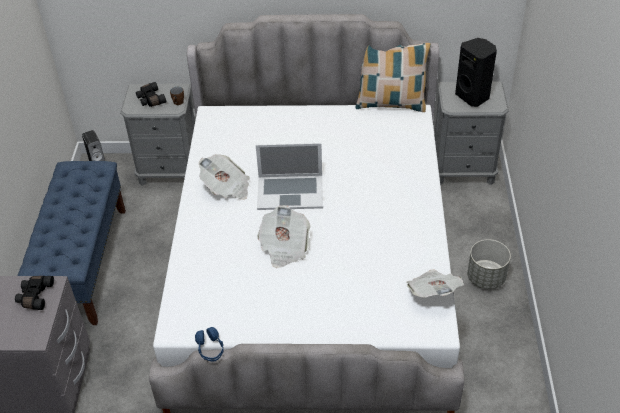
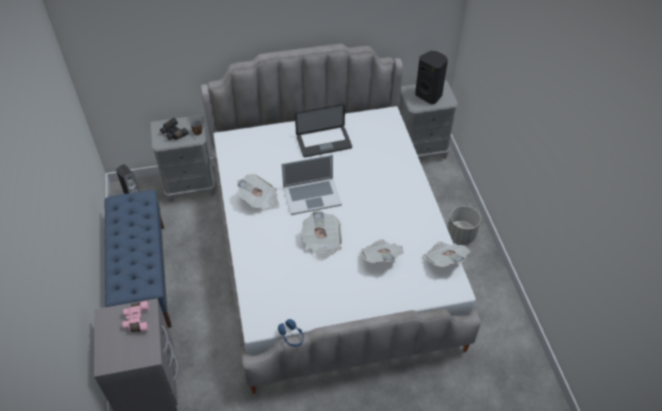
camera: 15 degrees left, 5 degrees up
(35, 296) = (136, 320): black binoculars -> pink binoculars
(325, 134) = (324, 142): none -> laptop
(352, 276) = (381, 257): none -> newspaper
(390, 103) = (367, 109): pillow -> none

